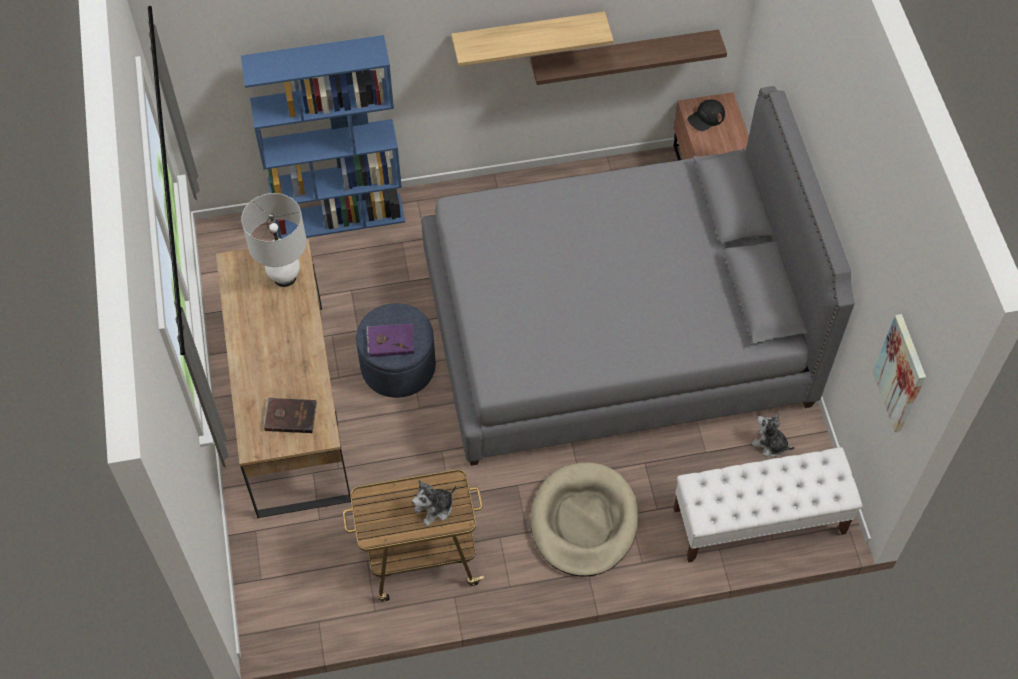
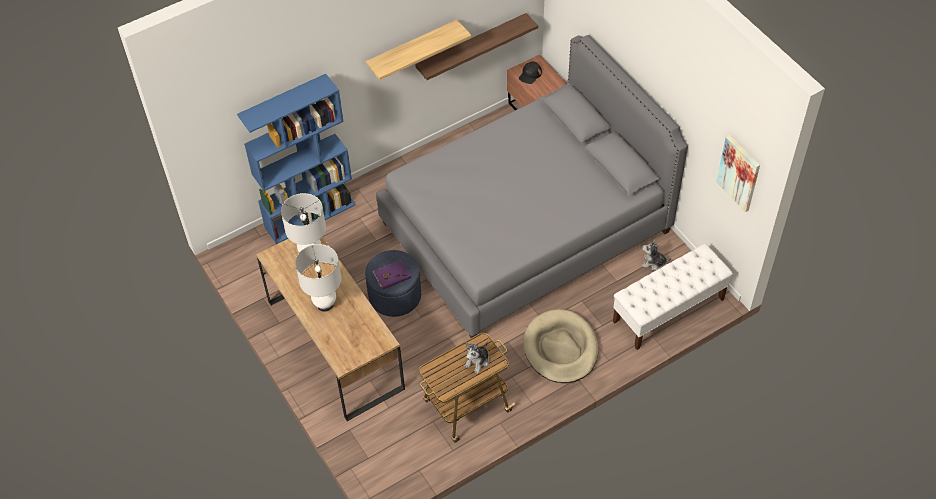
camera: 20 degrees left, 5 degrees down
(270, 355) = (325, 304): none -> white table lamp
(290, 416) = (357, 337): brown book -> none

